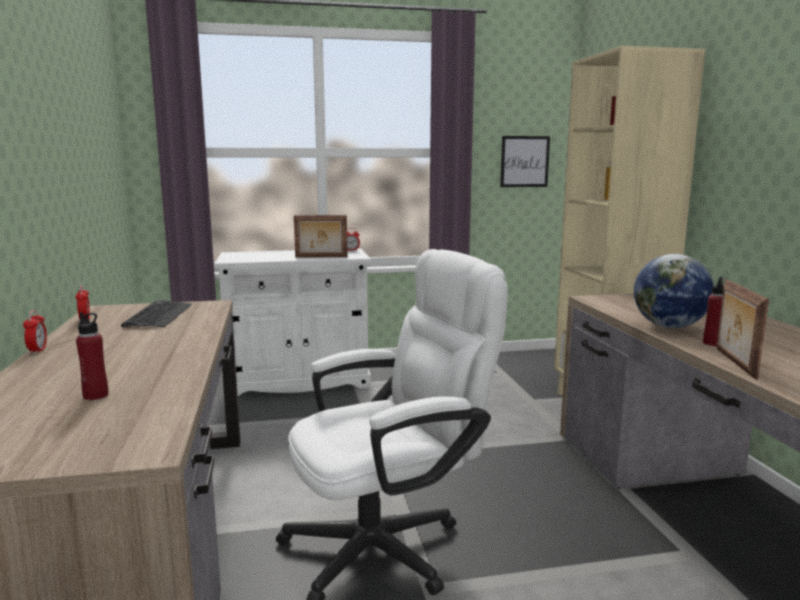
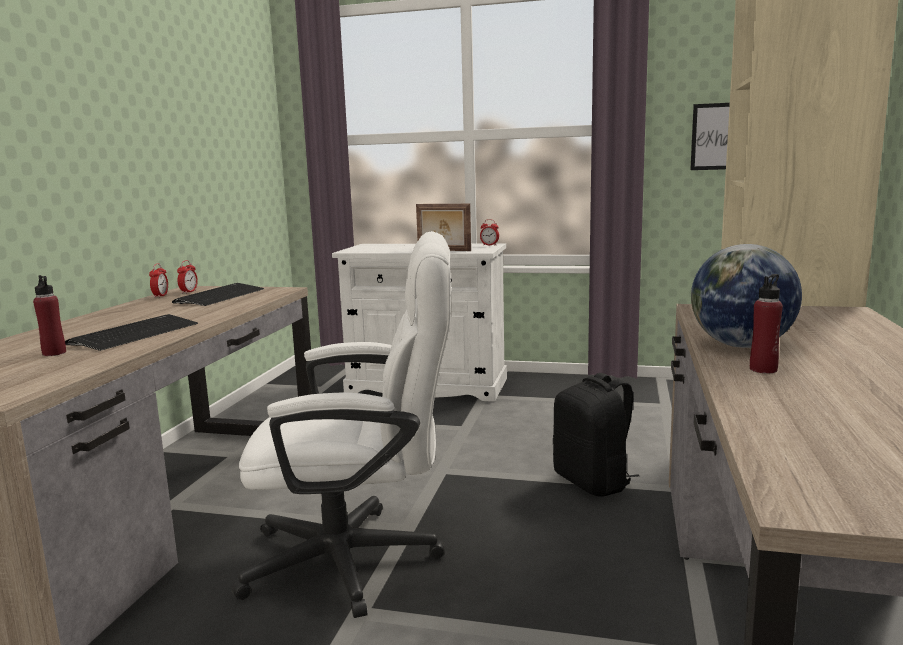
camera: 25 degrees right, 0 degrees up
(38, 351) = (83, 317): alarm clock -> alarm clock (189, 292)
(149, 365) = (135, 334): none -> keyboard
(508, 443) = (593, 482): none -> black backpack
(733, 362) = (743, 394): picture frame -> none

